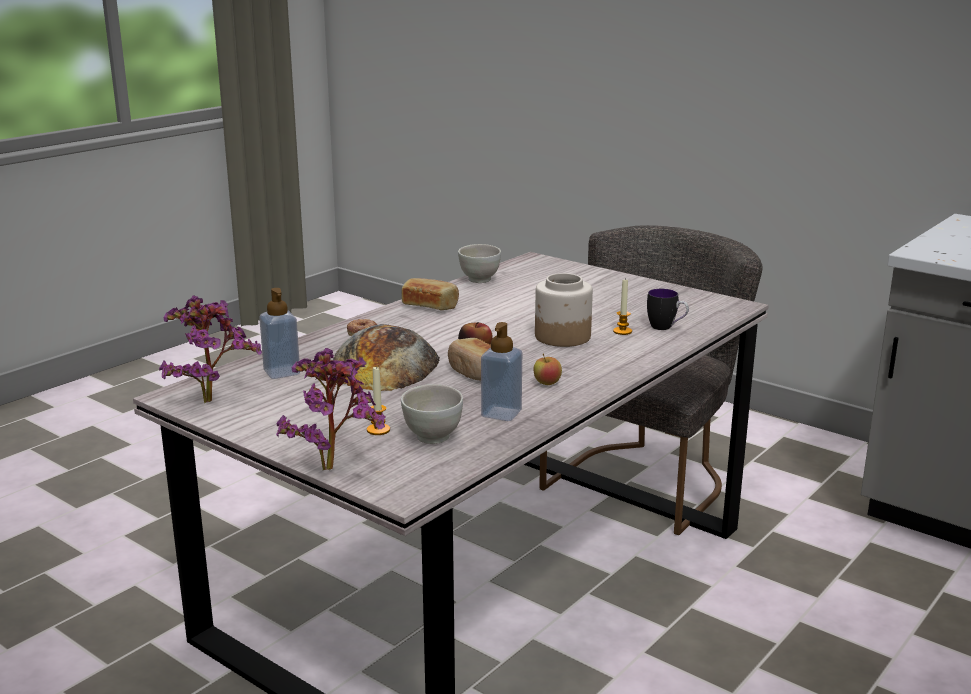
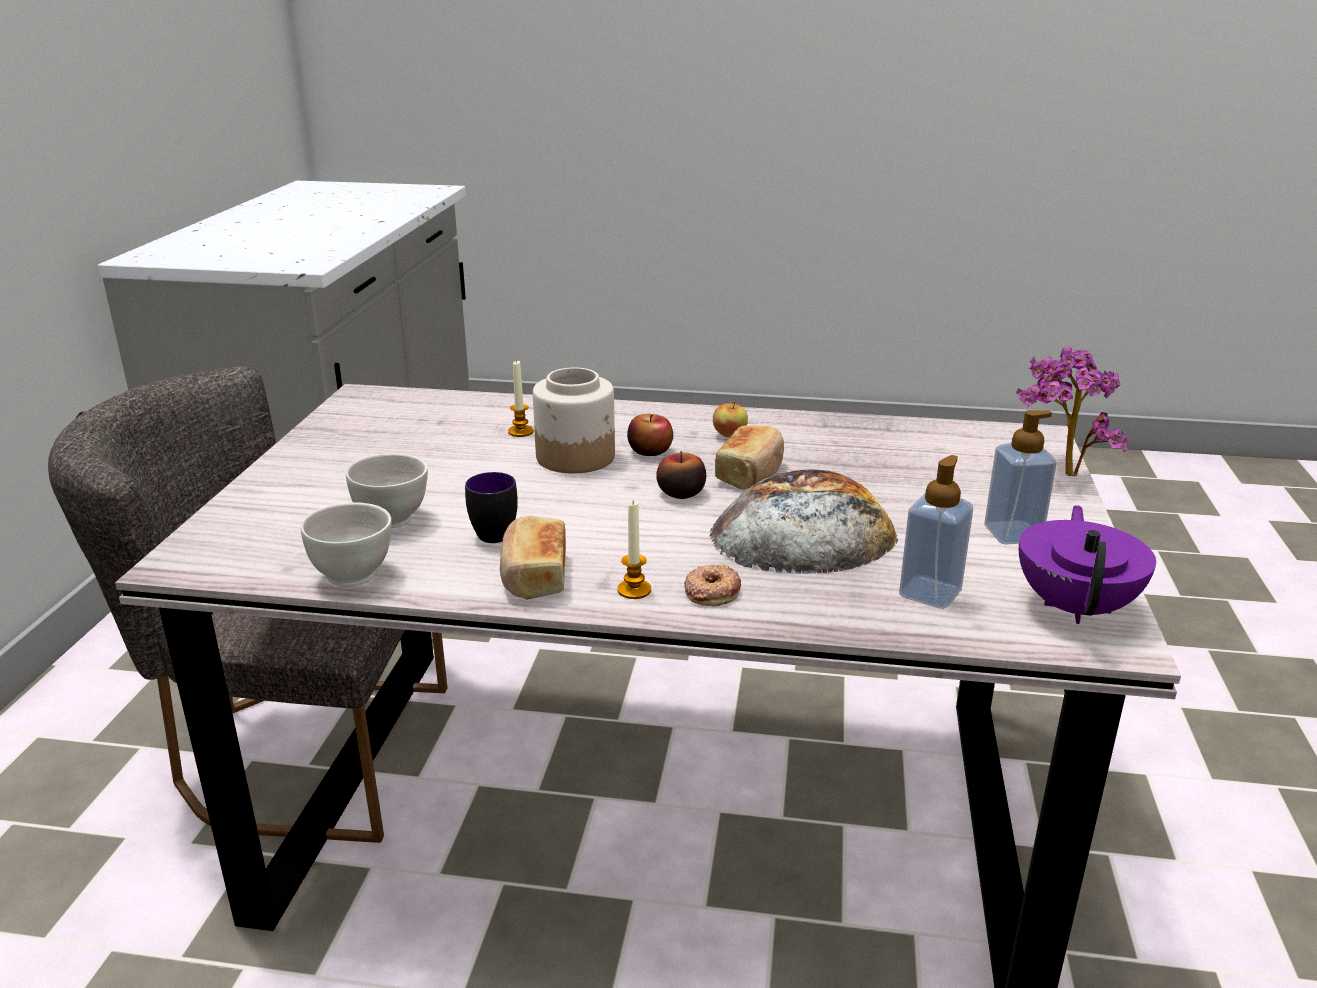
camera: 120 degrees left, 5 degrees up
(211, 399) = (1076, 606): potted plant -> purple teapot
(378, 430) = (962, 479): candle -> candle (634, 590)
(432, 438) = (933, 451): white bowl -> white bowl (392, 520)
(501, 413) = (833, 437): soap dispenser -> soap dispenser (1012, 534)
(548, 356) = (650, 451): none -> apple
(666, 328) = (485, 414): mug -> mug (495, 531)

